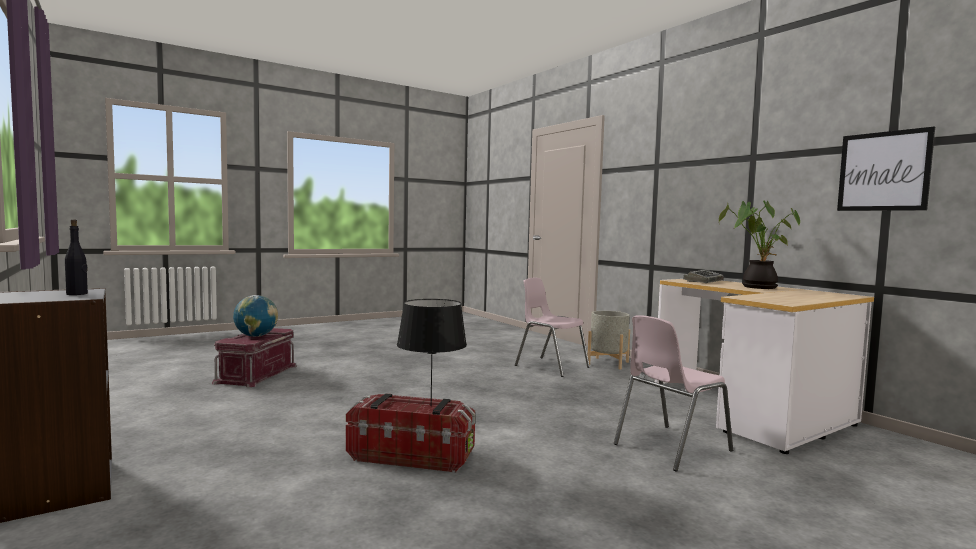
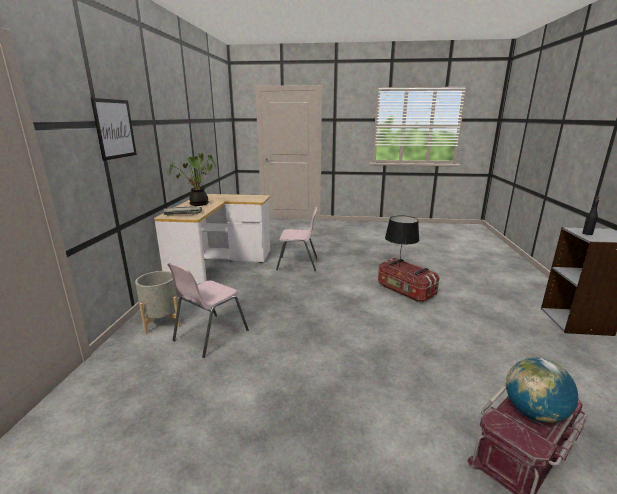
camera: 140 degrees left, 15 degrees up
(550, 366) = (209, 335): pink chair -> pink chair turned 45 degrees clockwise
(883, 171) = (191, 134): picture -> picture (115, 129)

